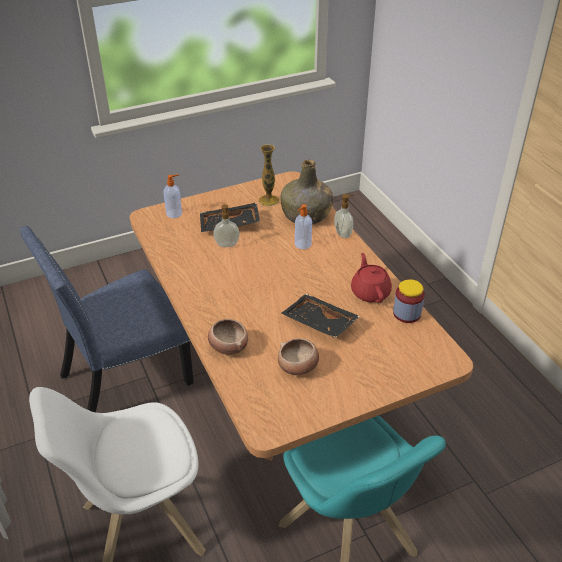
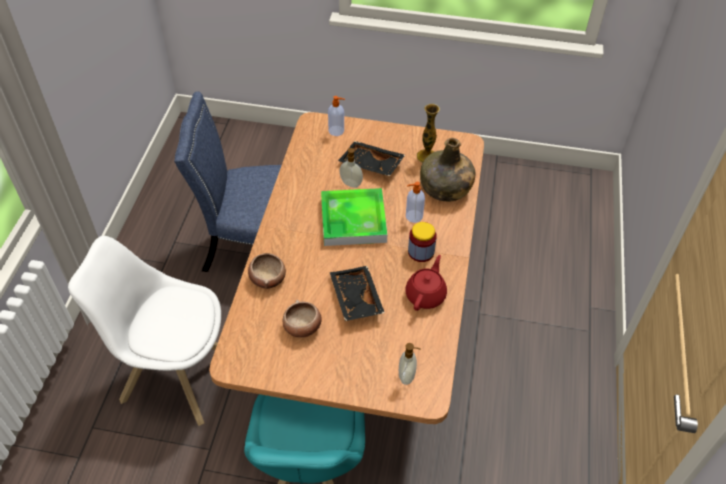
camera: 35 degrees right, 10 degrees up
(257, 269) = (353, 220): none -> tray
(343, 234) = (460, 224): soap dispenser -> soap dispenser (407, 376)
(407, 313) = (437, 333): jar -> jar (421, 252)

